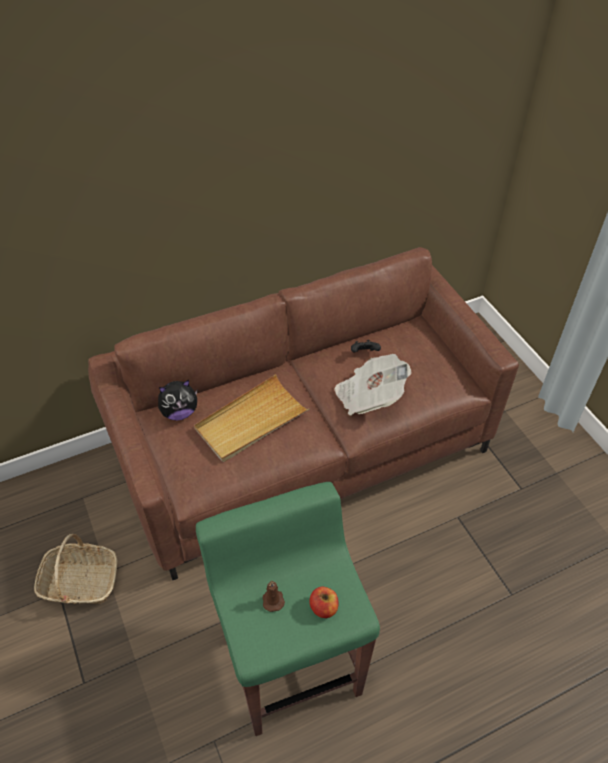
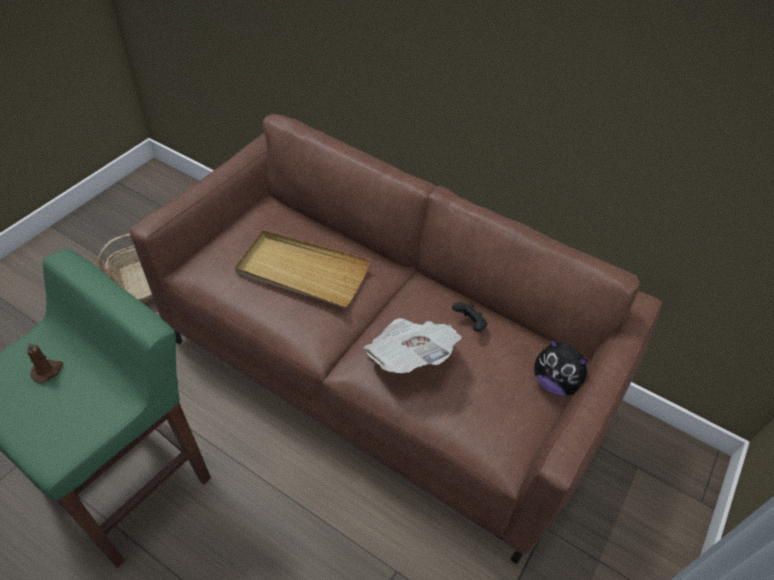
camera: 55 degrees right, 0 degrees up
(179, 412) = (279, 218): plush toy -> plush toy (555, 383)
(324, 607) = (52, 420): apple -> none

